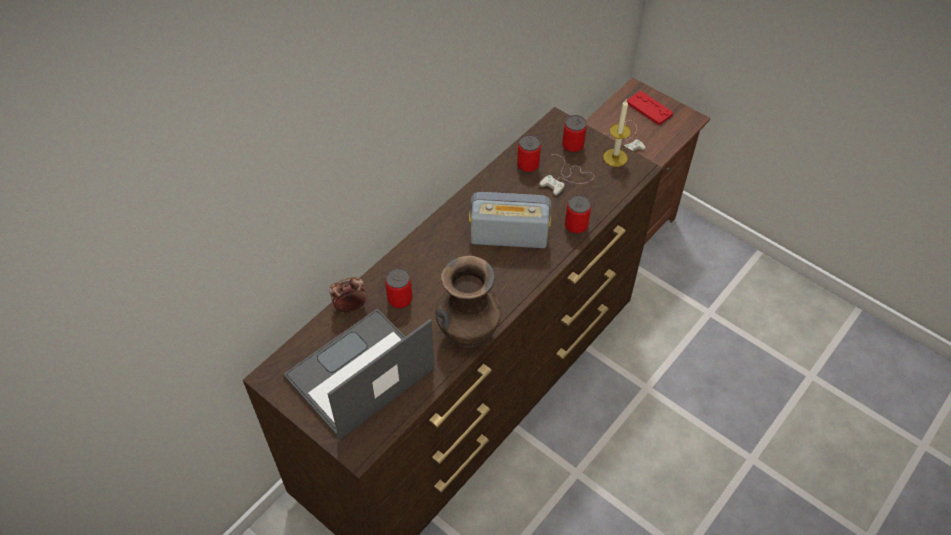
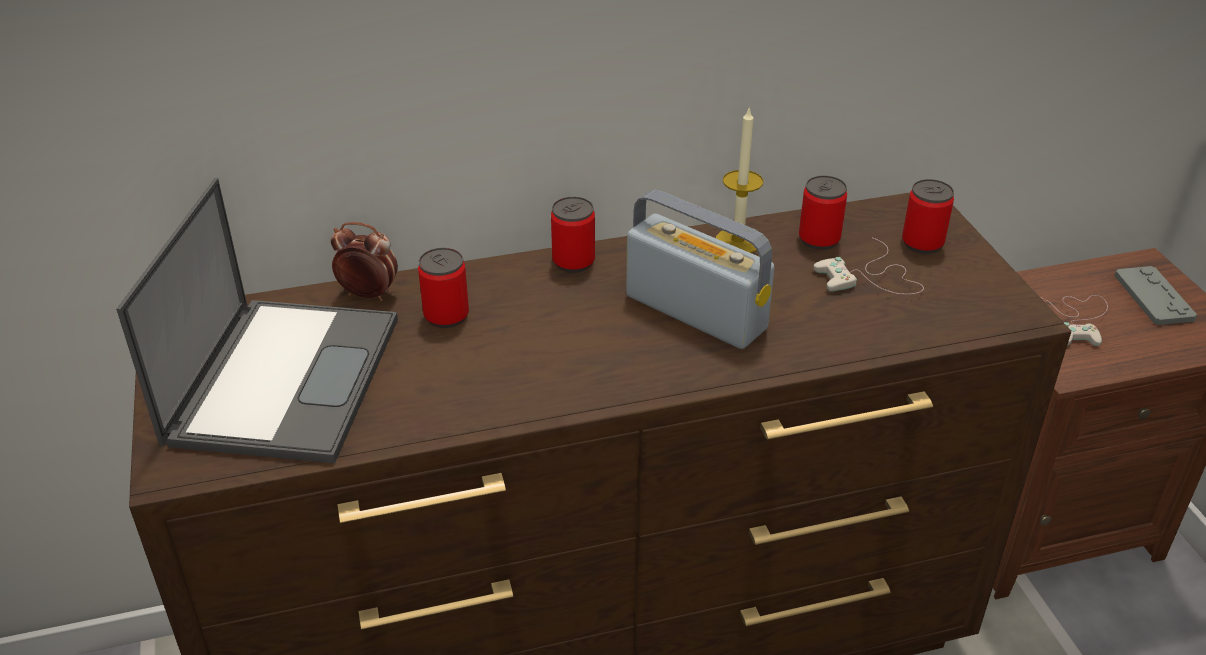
camera: 35 degrees right, 15 degrees down
(359, 374) = (285, 377): laptop -> laptop turned 105 degrees clockwise
(467, 335) = (494, 405): brown vase -> none
(576, 226) = (827, 344): can -> can (573, 261)
(615, 157) = (987, 284): candle -> candle (737, 241)
(649, 109) = (1153, 297): red game controller -> grey game controller

